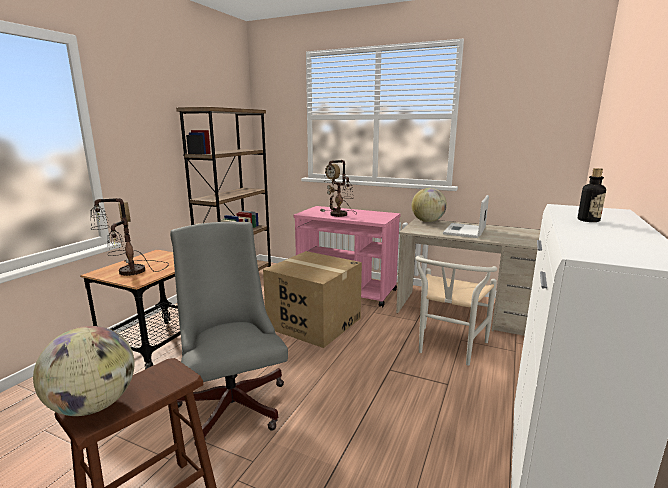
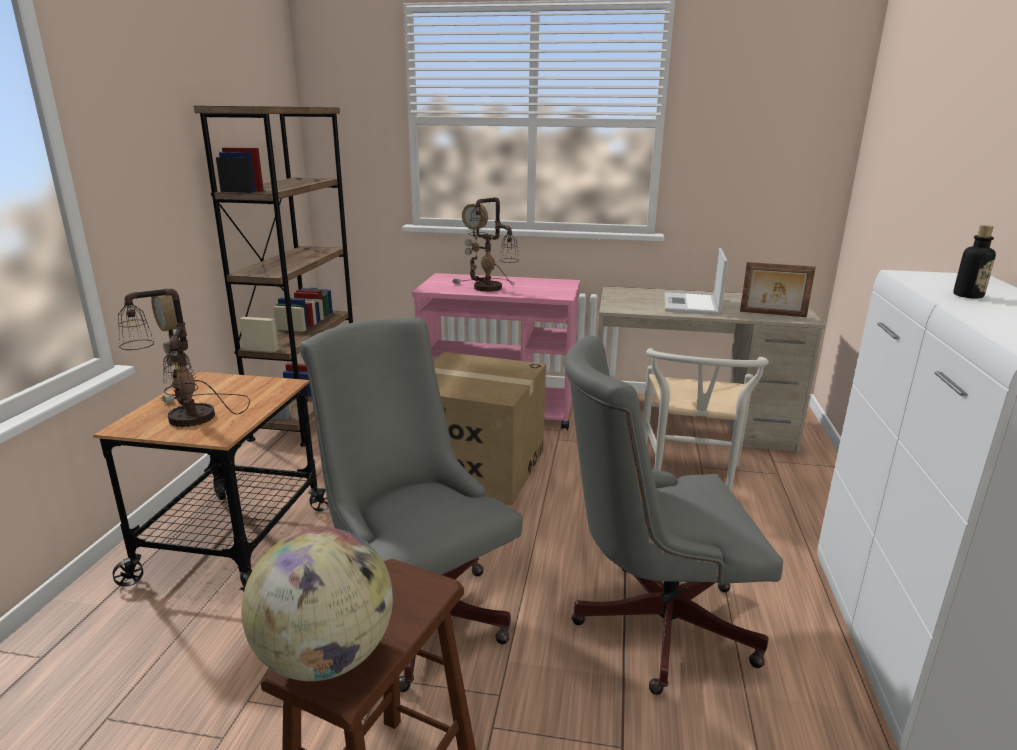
camera: 15 degrees left, 5 degrees up
(373, 435) = (651, 623): none -> grey office chair
(427, 221) = (626, 291): globe -> none
(518, 240) = (772, 314): none -> picture frame

